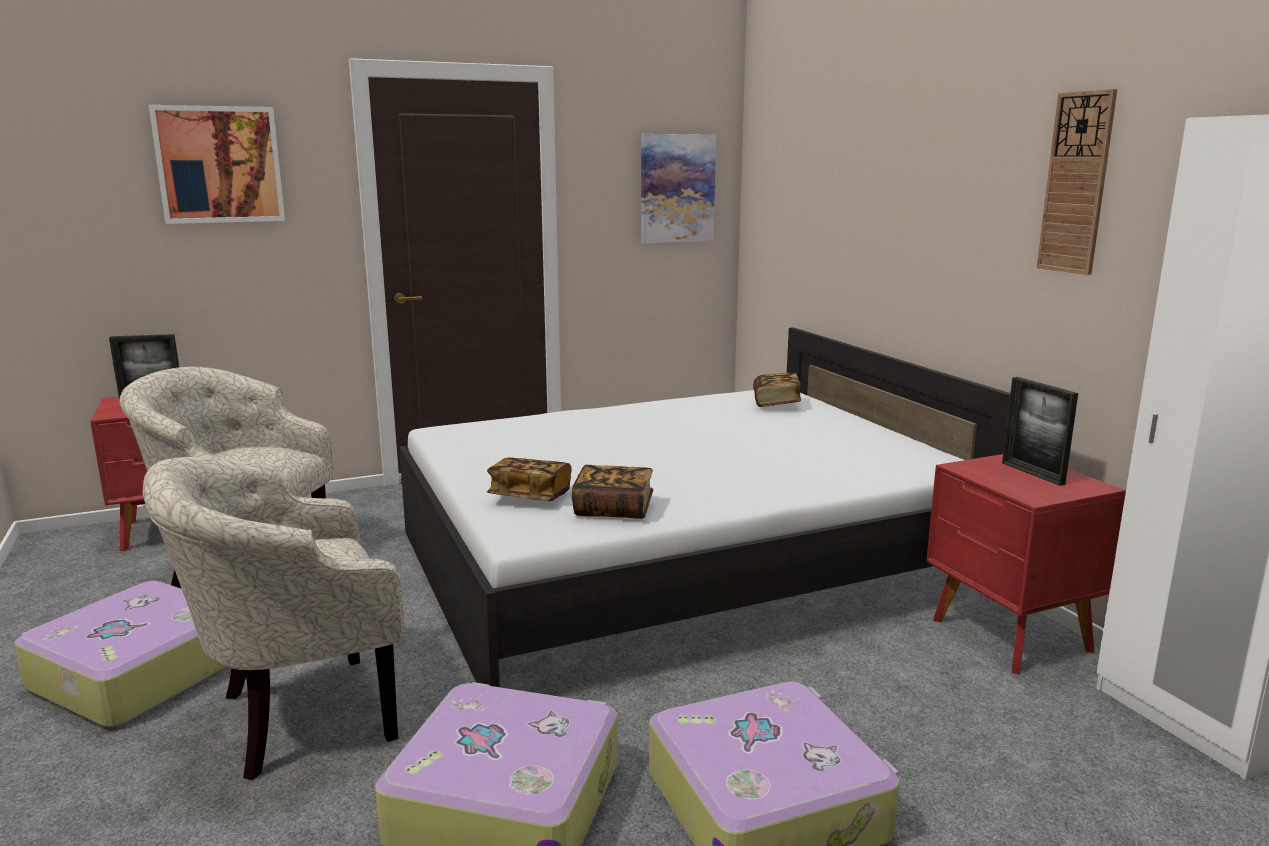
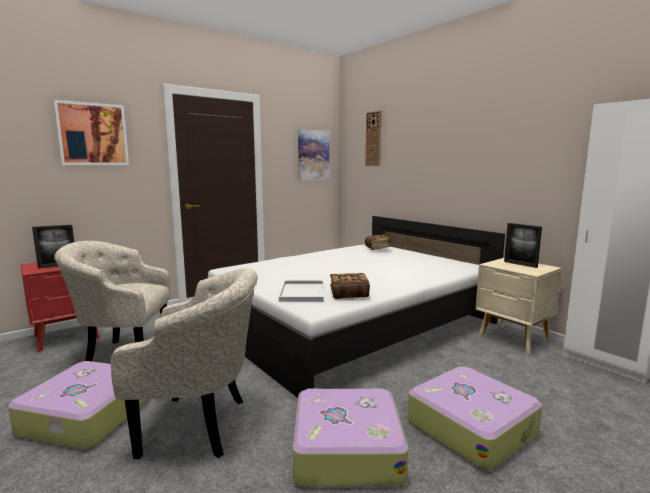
camera: 15 degrees left, 5 degrees down
(296, 718) = (201, 425): beige armchair -> beige armchair turned 135 degrees counterclockwise
(530, 496) = (303, 292): book -> white tray
(1010, 636) = (514, 339): red nightstand -> beige nightstand
(1076, 183) = (524, 139): wall clock -> wall clock (373, 139)

